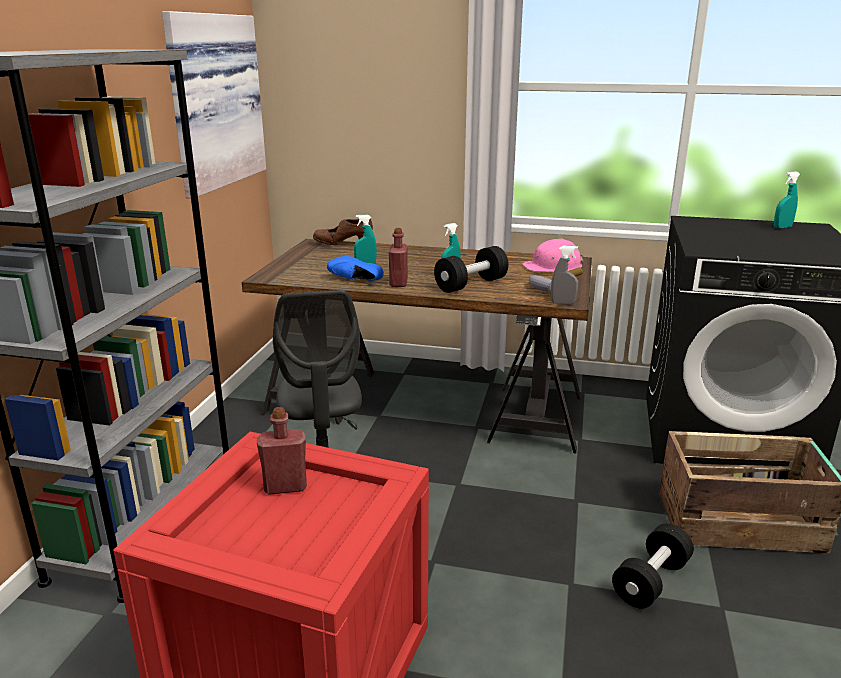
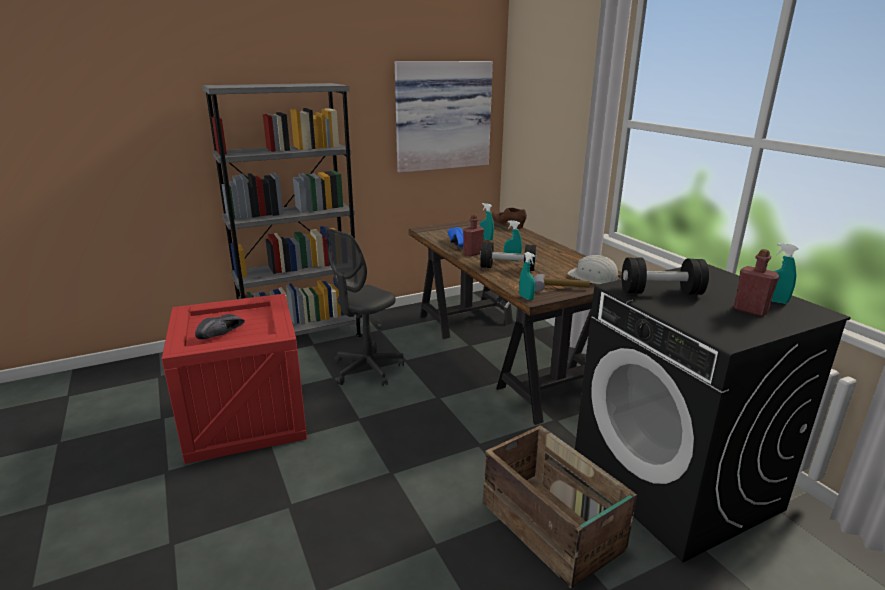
camera: 50 degrees right, 0 degrees up
(285, 487) = (252, 319): red bottle -> red bottle (750, 310)
(306, 530) = (222, 335): none -> black shoe
(554, 266) = (594, 278): pink hard hat -> white hard hat
(563, 303) = (526, 297): grey spray bottle -> turquoise spray bottle
(651, 581) = (429, 504): black dumbbell -> black dumbbell (660, 292)

